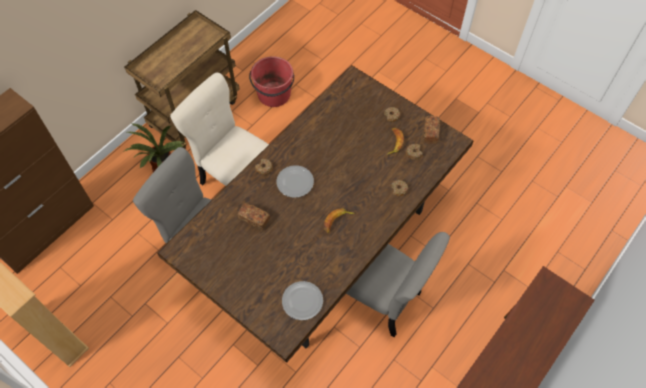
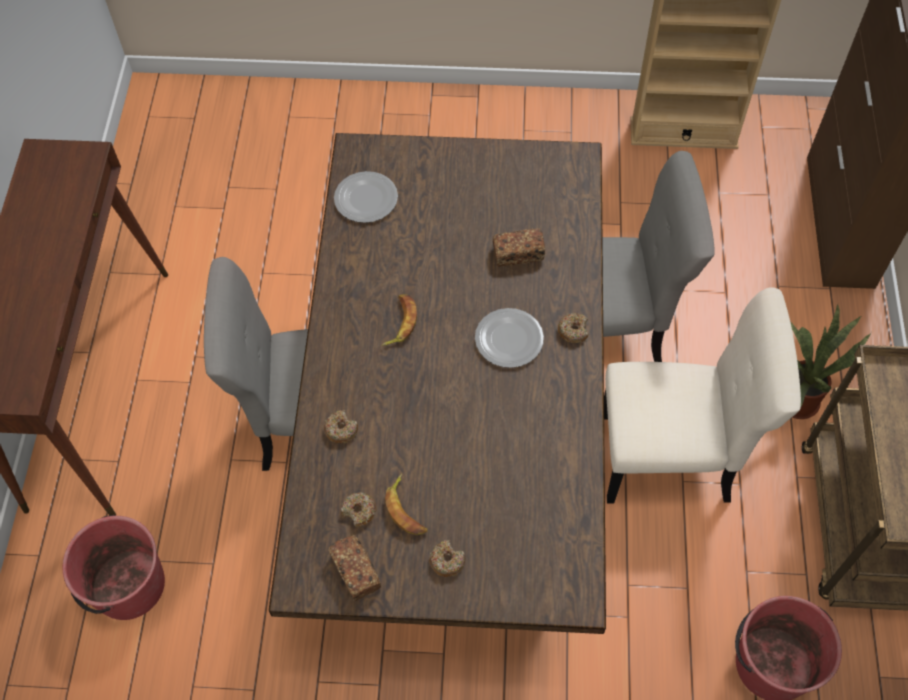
camera: 145 degrees right, 0 degrees up
(512, 278) = (127, 585): none -> red bucket

